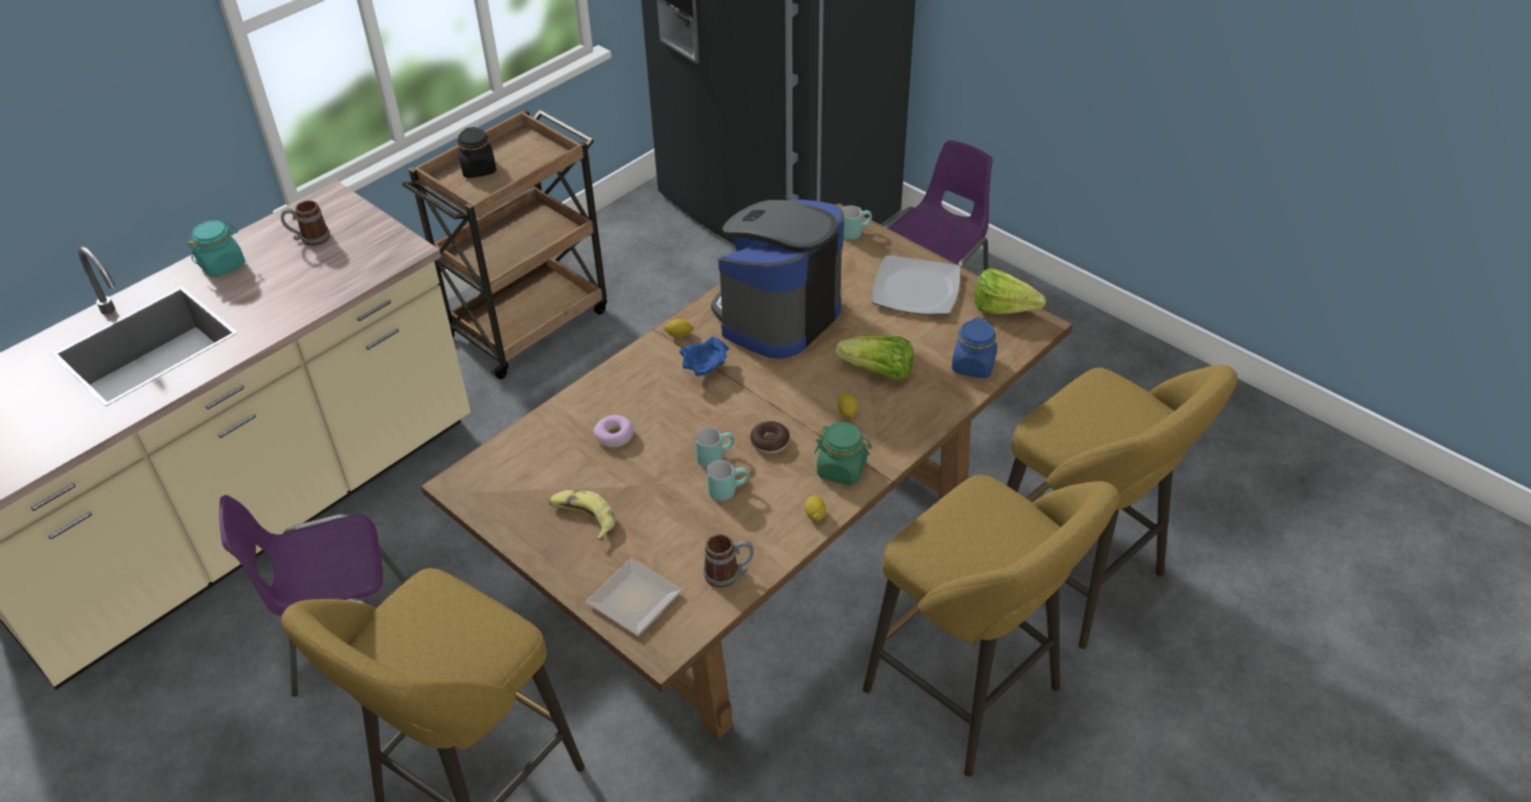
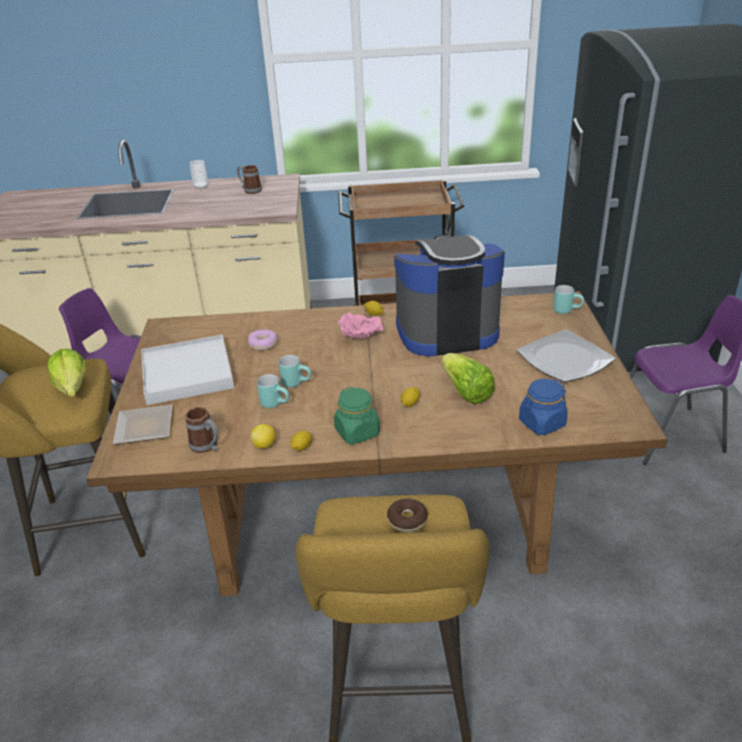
camera: 45 degrees right, 10 degrees down
(222, 265) = (201, 187): turquoise jar -> cup
(478, 169) = (387, 200): black jar -> none
(583, 518) = (187, 373): banana -> white tray
(705, 370) = (361, 337): blue bowl -> pink bowl
(770, 442) = (338, 393): donut -> donut (407, 520)
(780, 536) = (265, 445): none -> lemon
(1008, 311) = (620, 405): lettuce -> lettuce (72, 392)
(1080, 580) = (582, 685): yellow stool -> none

